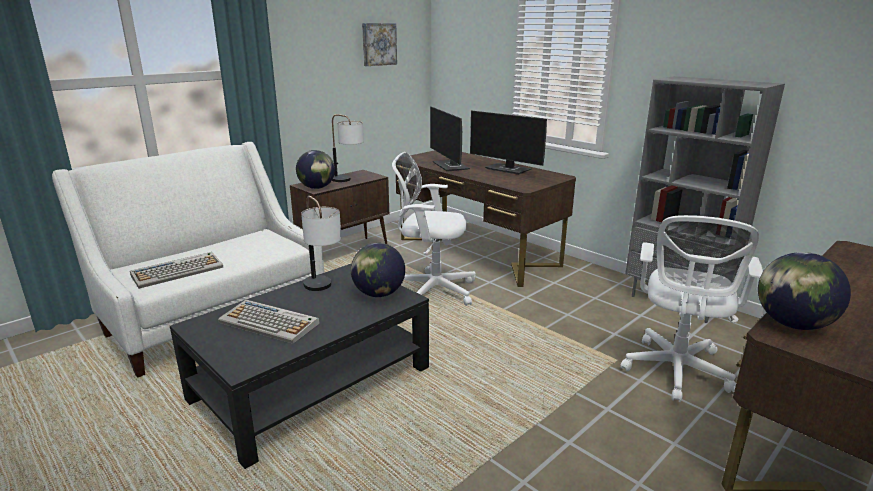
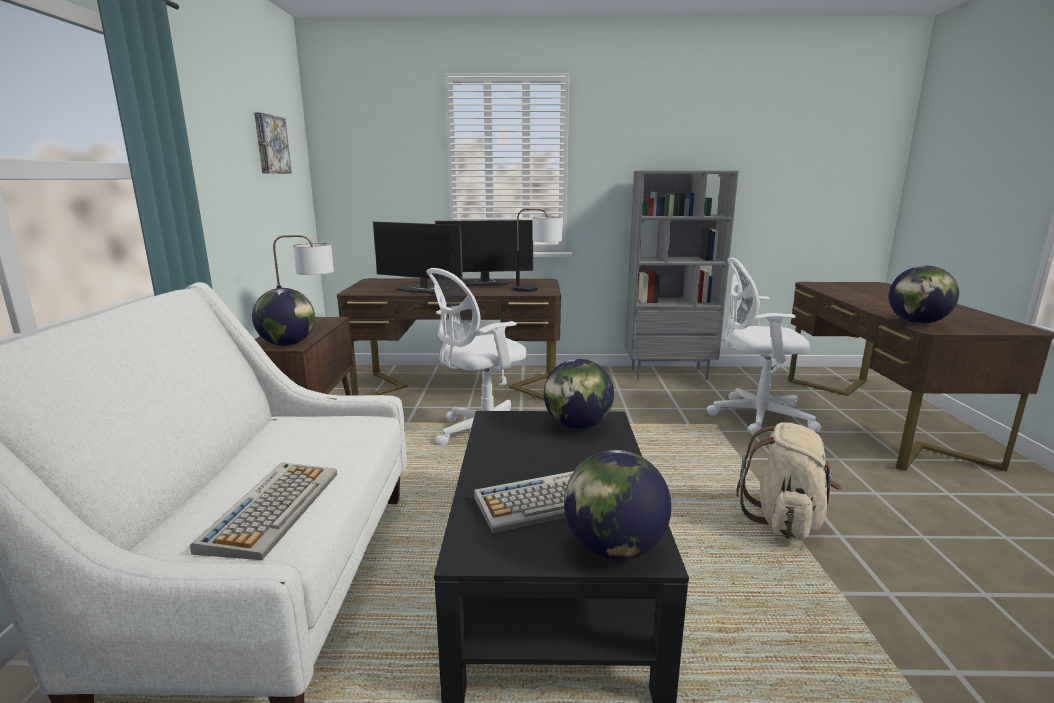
camera: 45 degrees left, 5 degrees down
(238, 356) = (613, 548): none -> globe
(322, 290) = (516, 446): table lamp -> table lamp (537, 290)
(506, 446) = (785, 520): none -> beige backpack
(676, 372) = (755, 416): white office chair -> white office chair turned 120 degrees clockwise

